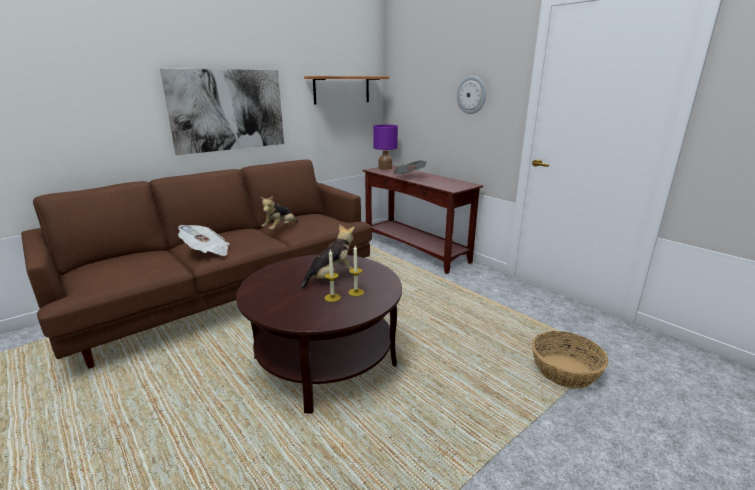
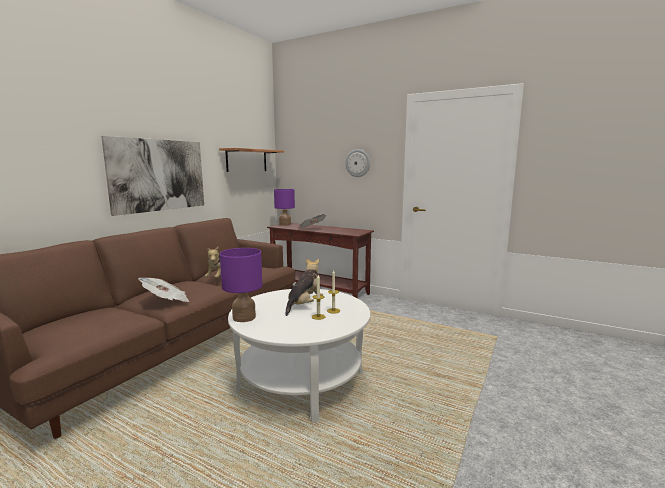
camera: 20 degrees left, 10 degrees down
(257, 285) = (244, 318): none -> purple table lamp
(325, 360) = (301, 381): brown coffee table -> white coffee table
(564, 371) = (479, 353): basket -> none

